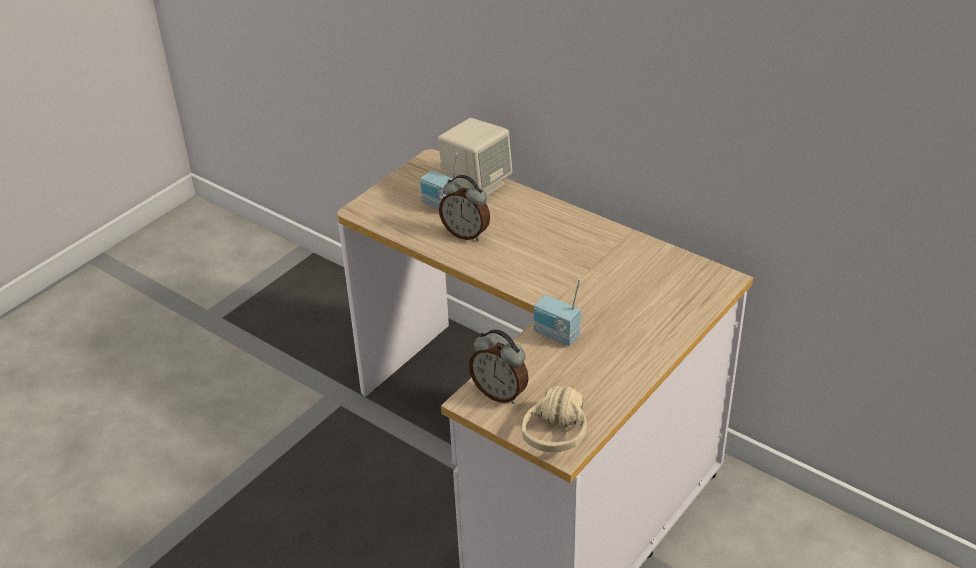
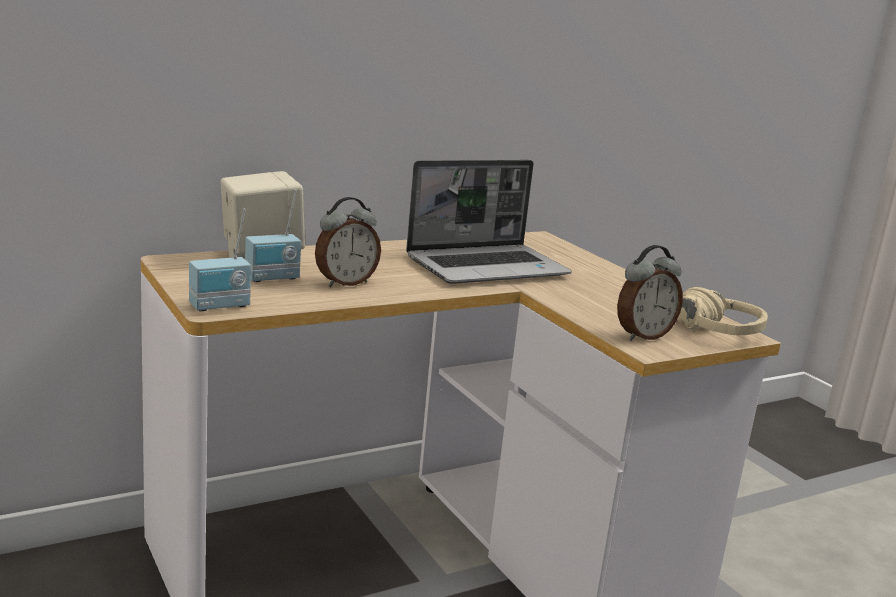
camera: 70 degrees left, 20 degrees down
(556, 335) = (567, 296): radio -> radio (220, 306)
(586, 279) = (488, 267): none -> laptop

